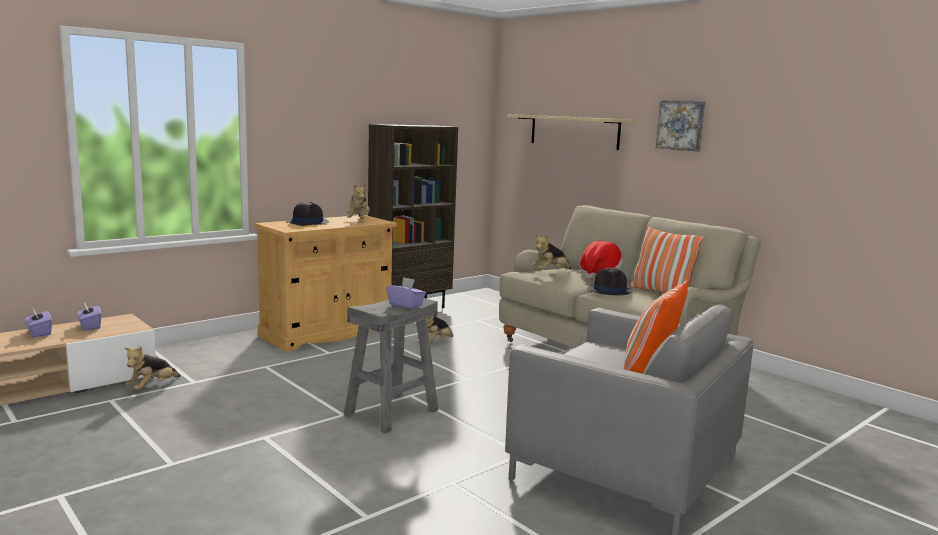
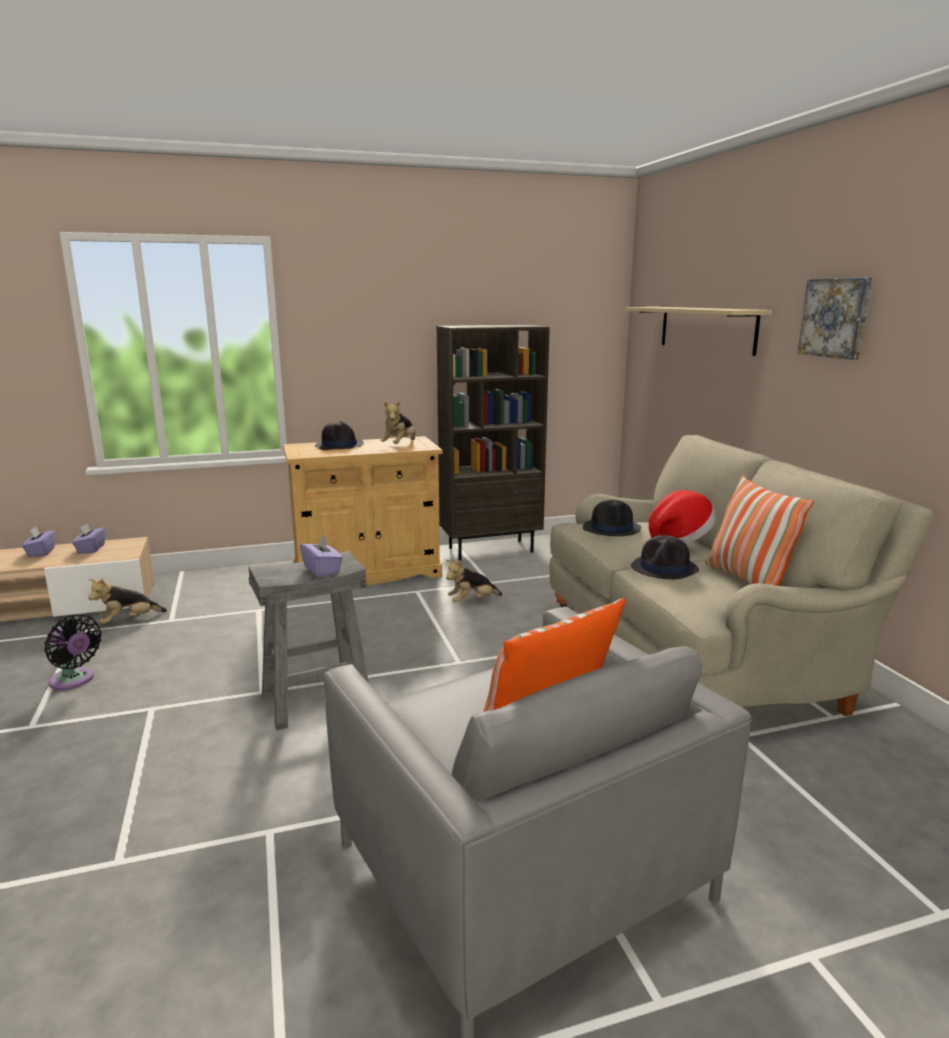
camera: 25 degrees right, 5 degrees up
(164, 431) = (74, 681): none -> black fan
(550, 272) = (612, 528): plush toy -> black hat

